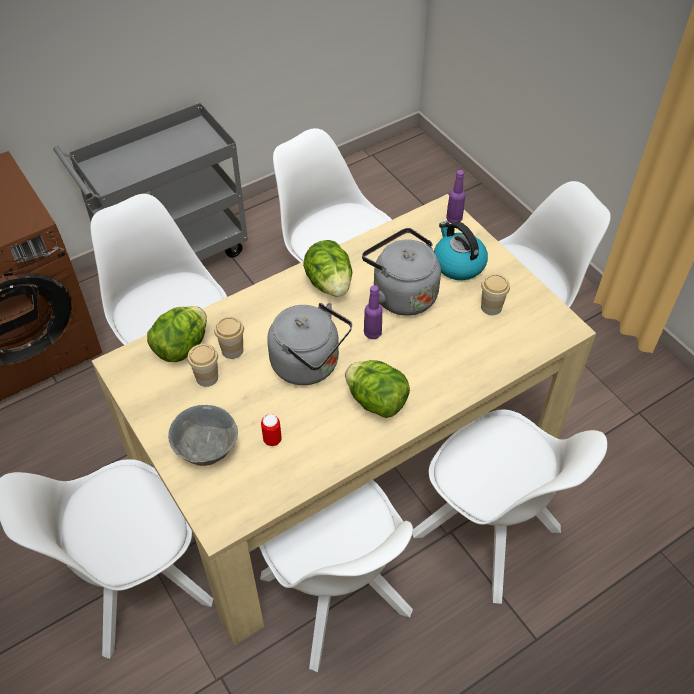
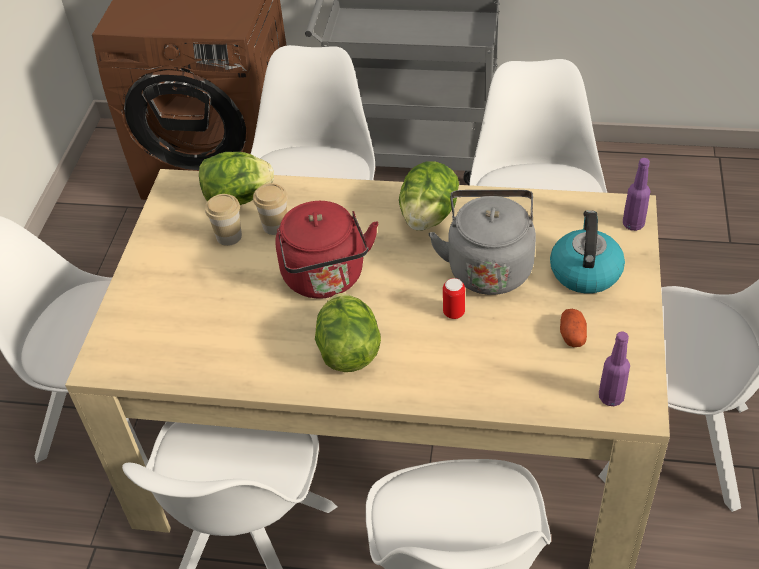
camera: 45 degrees right, 5 degrees down
(207, 448) = (162, 295): grey bowl -> none
(272, 439) = (220, 323): can -> can (454, 313)
(309, 365) = (326, 279): grey kettle -> red kettle
(372, 333) = (417, 286): purple bottle -> purple bottle (611, 397)
(491, 307) = (572, 335): cup -> potato

